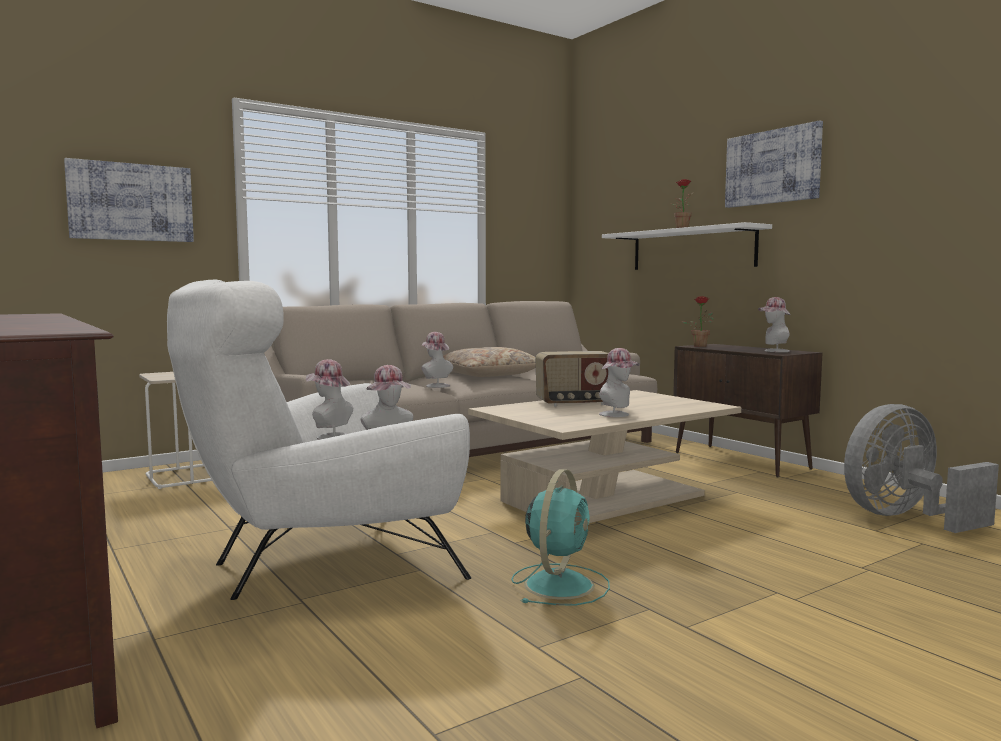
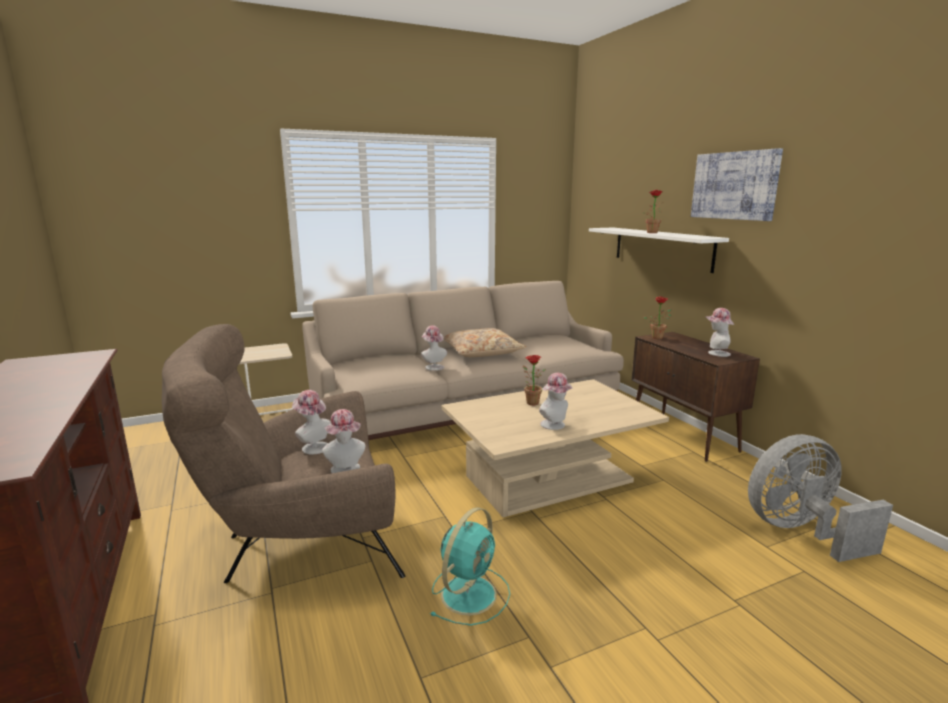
camera: 10 degrees right, 10 degrees up
(131, 202) = (206, 219): picture -> none
(315, 565) = (299, 545): white armchair -> brown armchair
(575, 403) = (530, 402): radio -> potted plant

